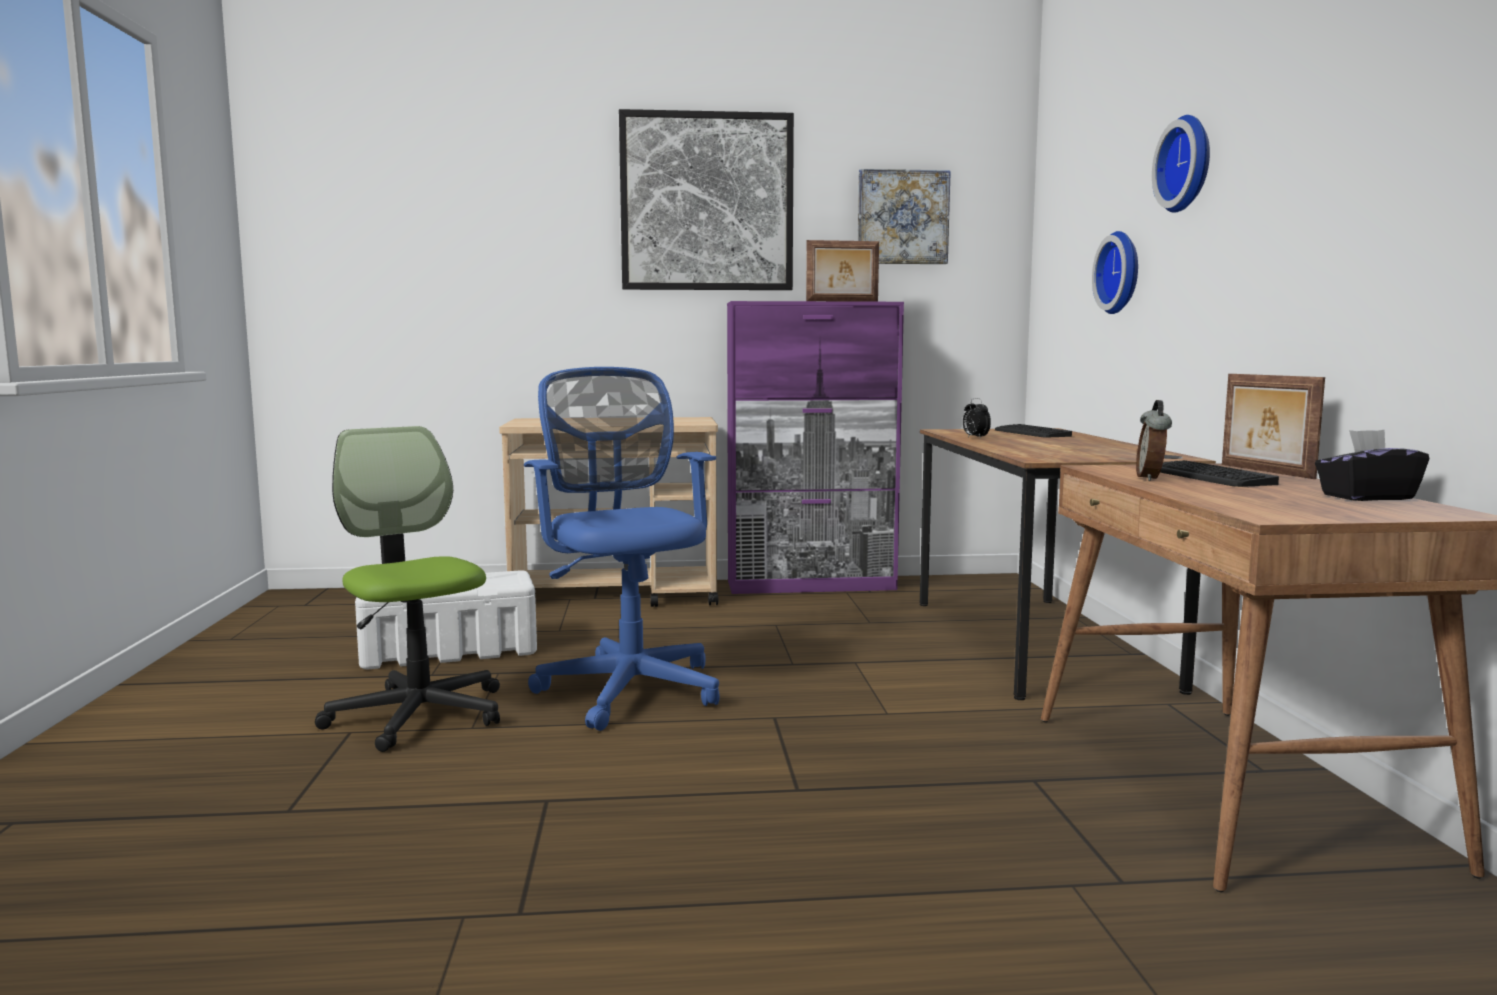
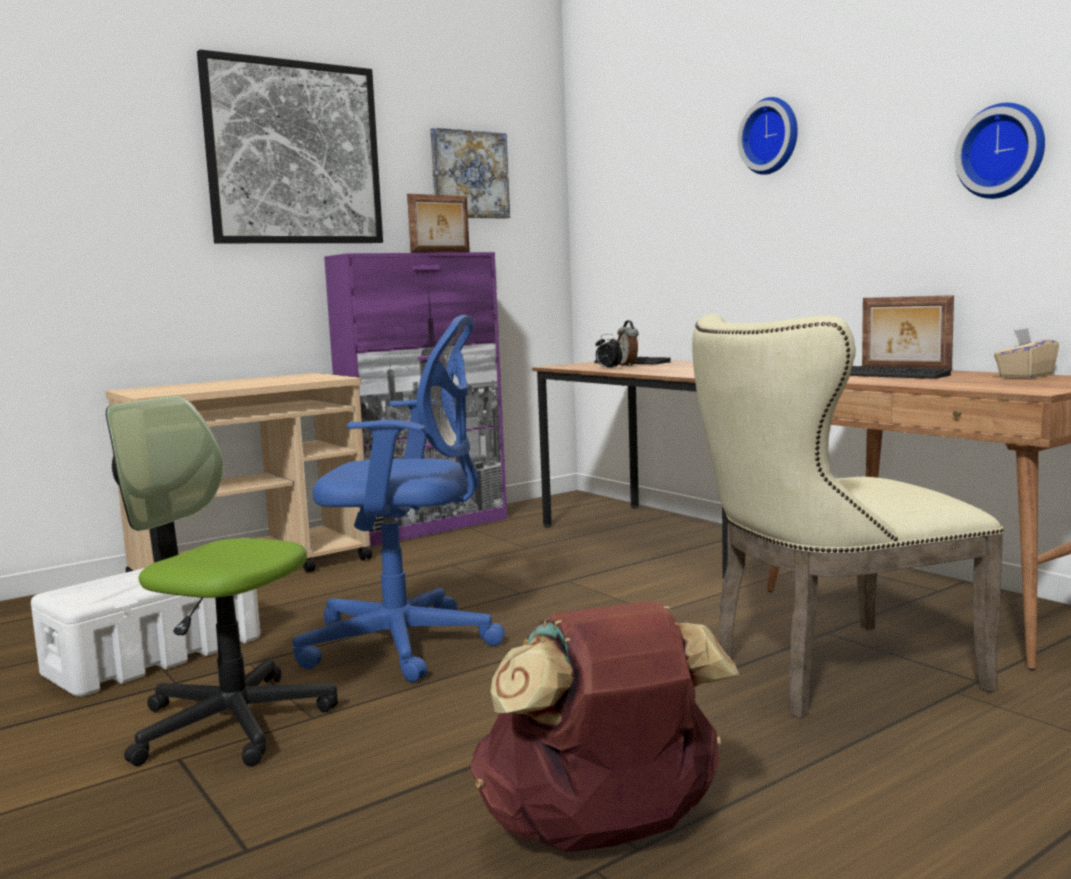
camera: 30 degrees left, 0 degrees up
(515, 891) = (603, 834): none -> brown backpack
(628, 687) = (407, 644): blue office chair -> blue office chair turned 150 degrees clockwise
(959, 821) = (828, 673): none -> beige chair
(1122, 273) = (697, 224): wall clock -> wall clock (1002, 151)
(1151, 478) = (867, 379): alarm clock -> alarm clock (628, 366)
(1366, 497) = (1025, 376): black tissue box -> beige tissue box

